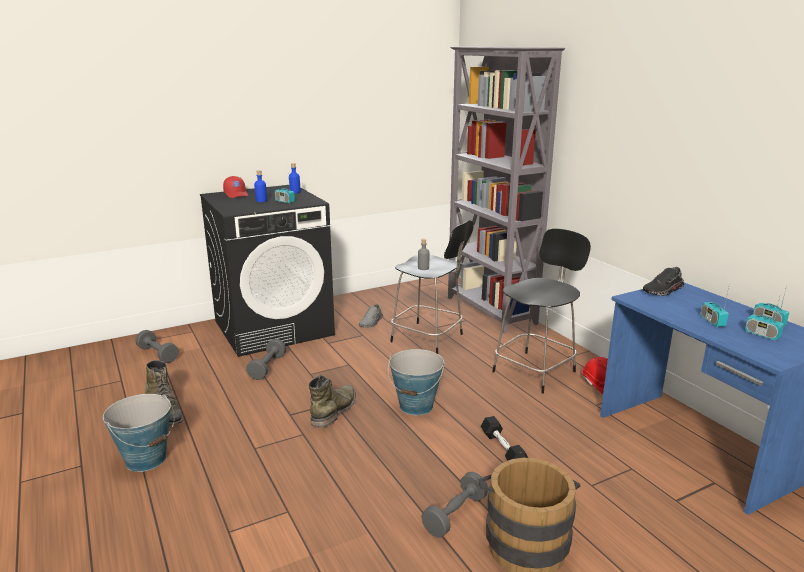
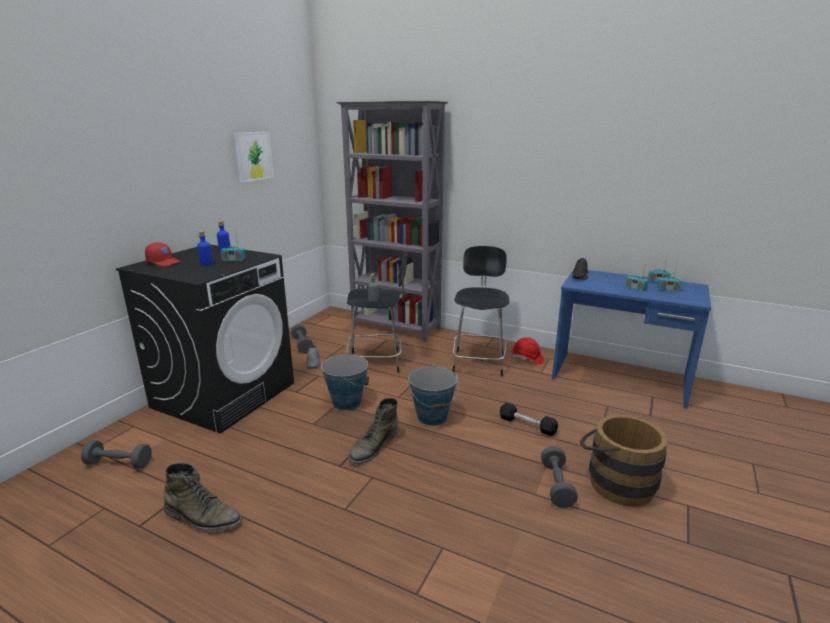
camera: 35 degrees left, 0 degrees up
(146, 459) = (245, 573): bucket -> bucket (347, 402)
(267, 367) = (264, 432): grey dumbbell -> grey dumbbell (302, 345)
(334, 410) = (373, 446): green boot -> green boot turned 135 degrees counterclockwise
(362, 102) = (253, 156): none -> picture

